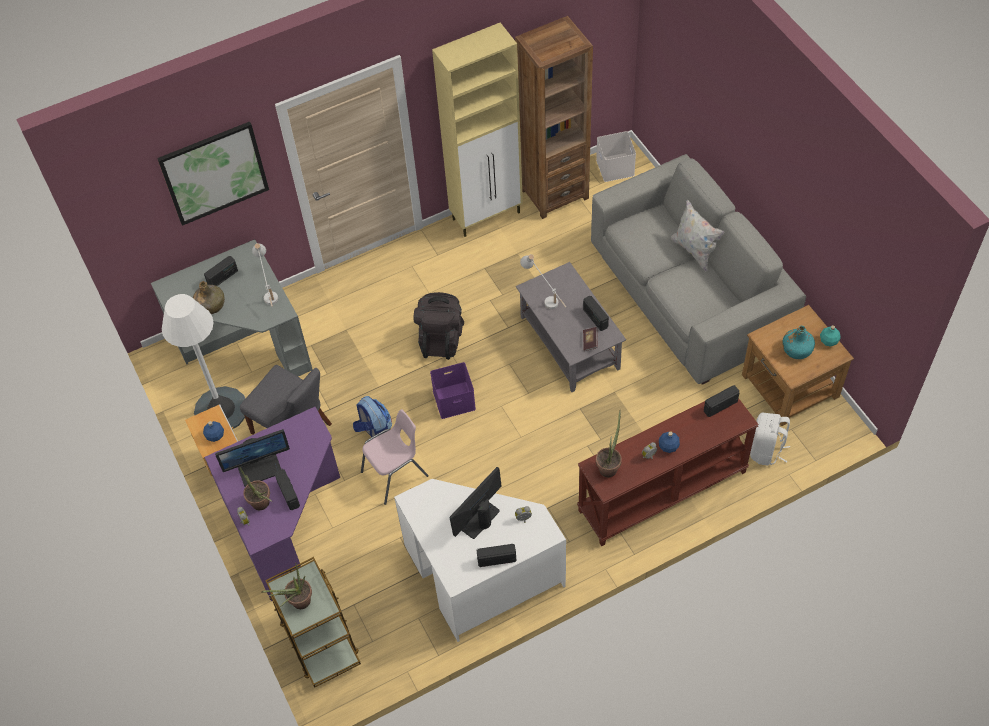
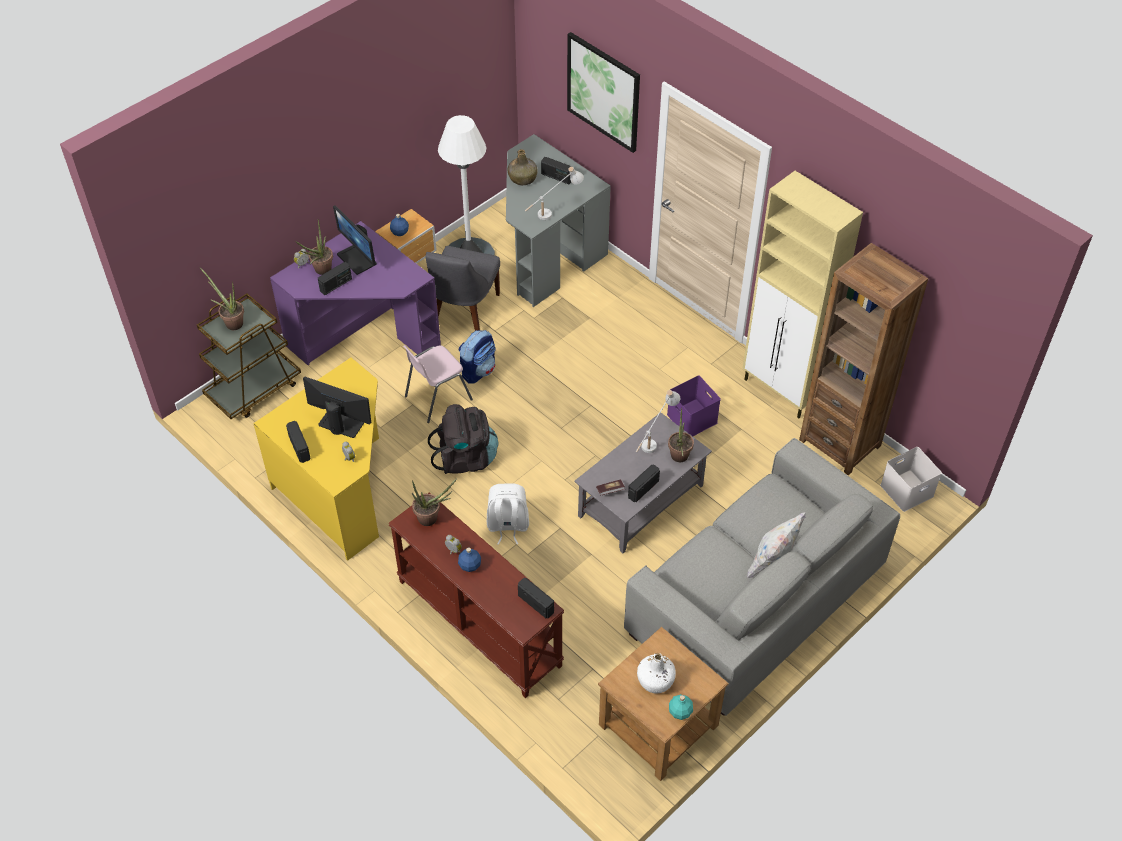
camera: 70 degrees right, 5 degrees down
(396, 474) = (437, 398): pink chair -> pink chair turned 105 degrees clockwise
(441, 339) = (606, 393): black backpack -> black backpack (466, 458)
(454, 399) = (537, 421): purple storage box -> purple storage box (693, 418)
(481, 577) = (342, 490): white desk -> yellow desk
(571, 286) = (678, 458): none -> potted plant
(766, 450) = (560, 714): white backpack -> white backpack (507, 526)
(797, 349) = (656, 680): turquoise bottle -> white bottle

